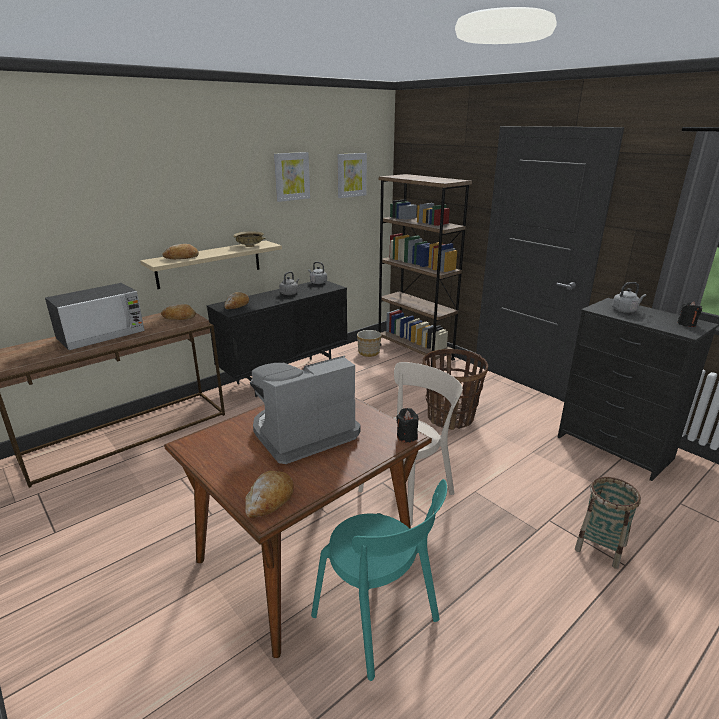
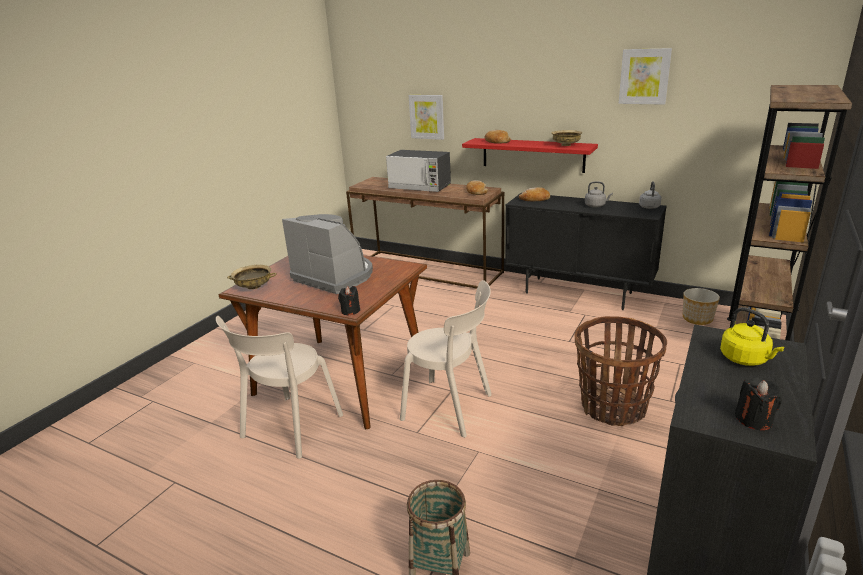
camera: 70 degrees right, 0 degrees up
(209, 264) = (532, 155): beige shelf -> red shelf
(269, 500) = (253, 286): bread -> beige bowl
(351, 175) = (746, 80): picture -> picture (427, 116)
(379, 621) = (289, 429): turquoise chair -> beige chair
(625, 310) = (746, 359): grey kettle -> yellow kettle

